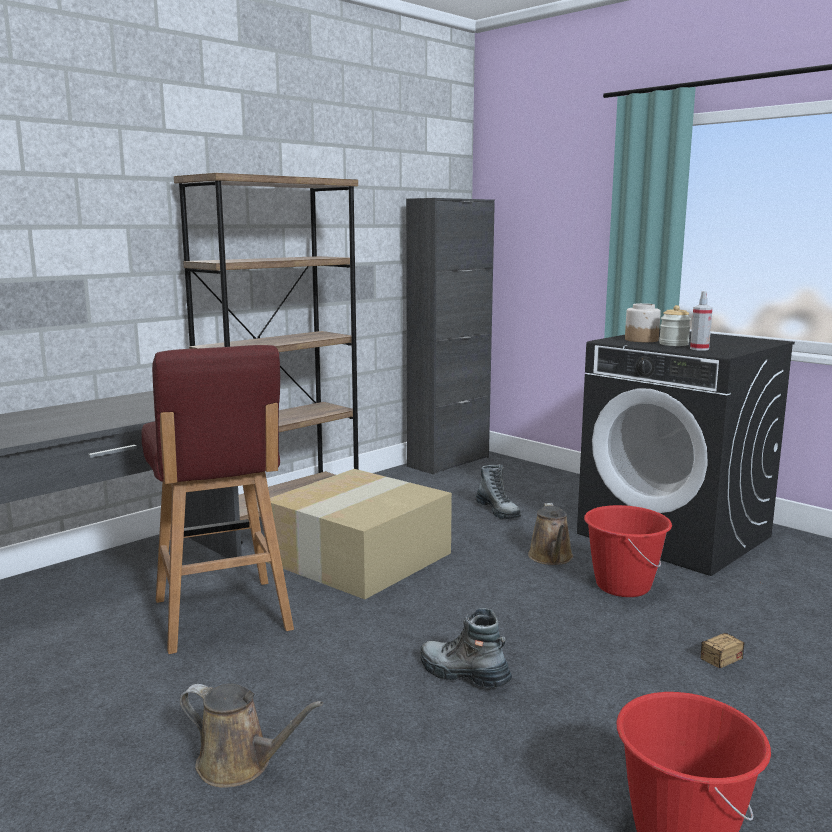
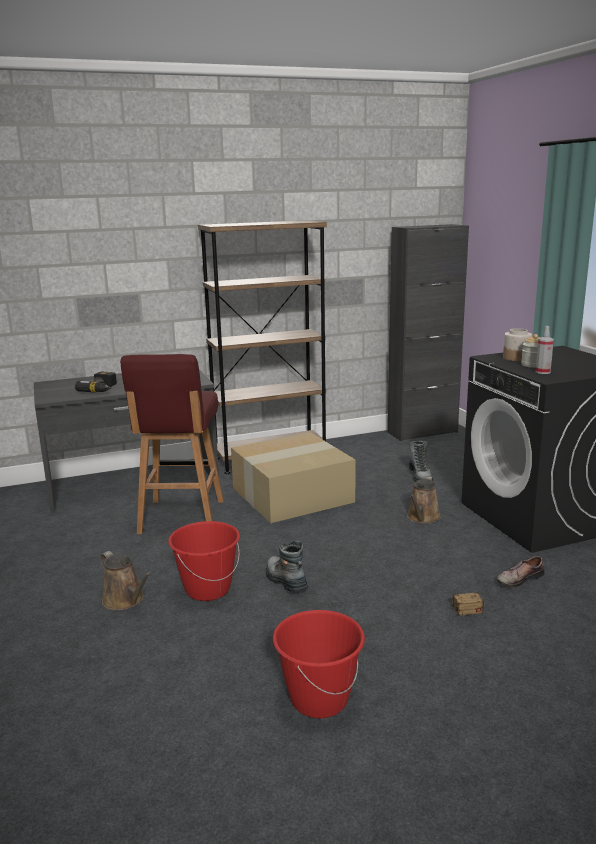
camera: 25 degrees right, 5 degrees up
(59, 426) = (102, 389): none -> power drill
(622, 586) = (453, 547): red bucket -> red bucket (207, 589)
(731, 608) = (518, 578): none -> shoe

